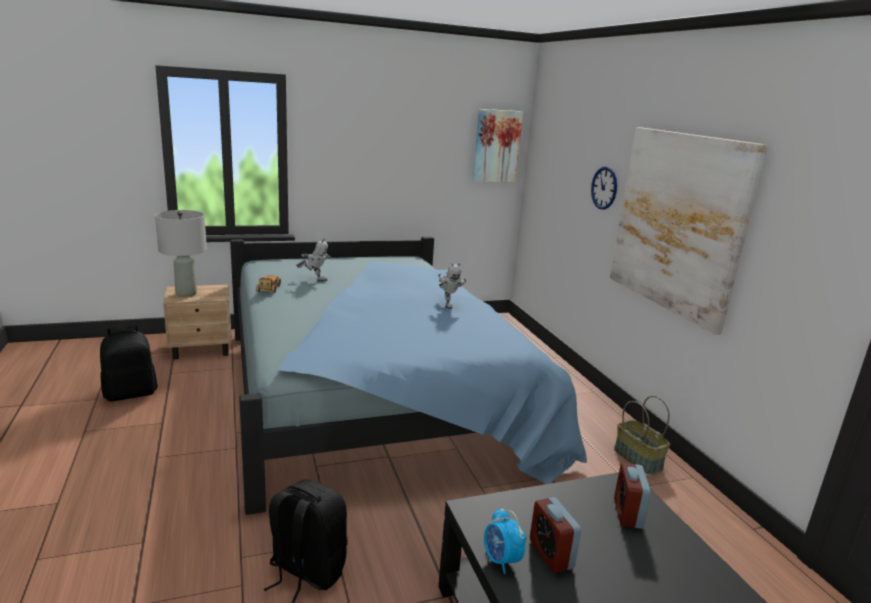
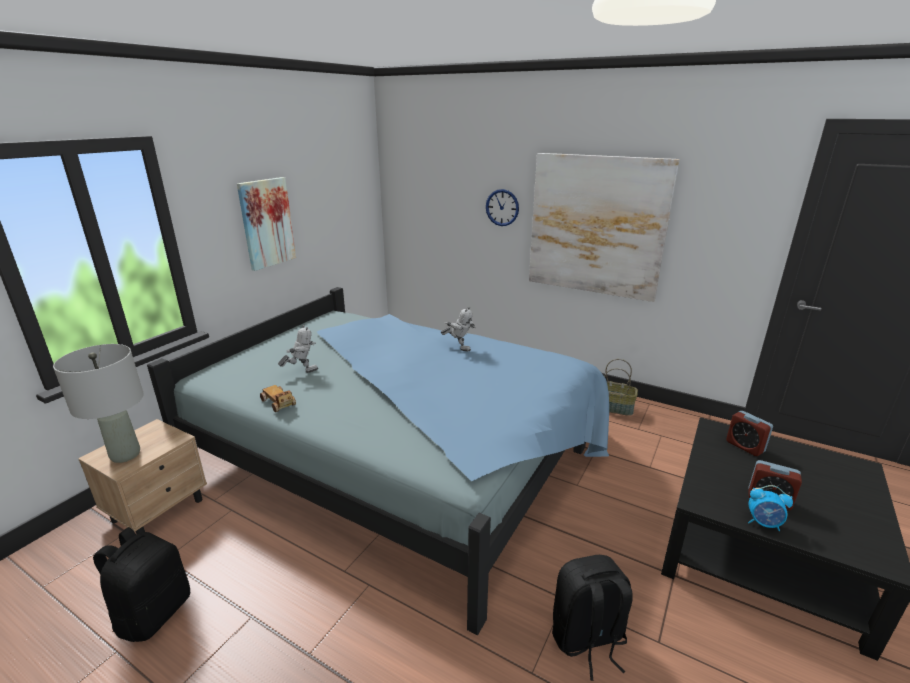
camera: 40 degrees left, 5 degrees up
(496, 146) = (360, 183): picture -> picture (266, 223)

